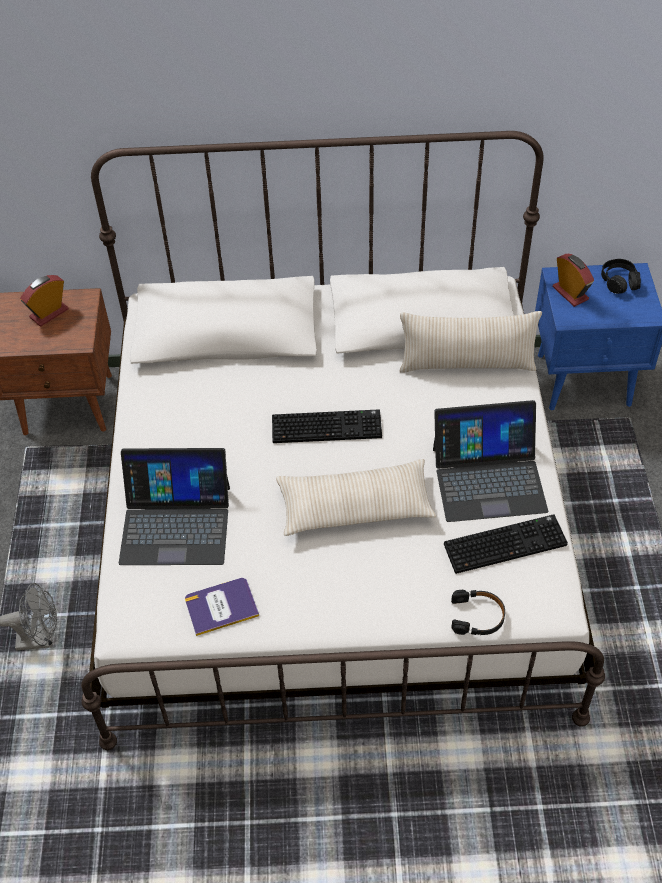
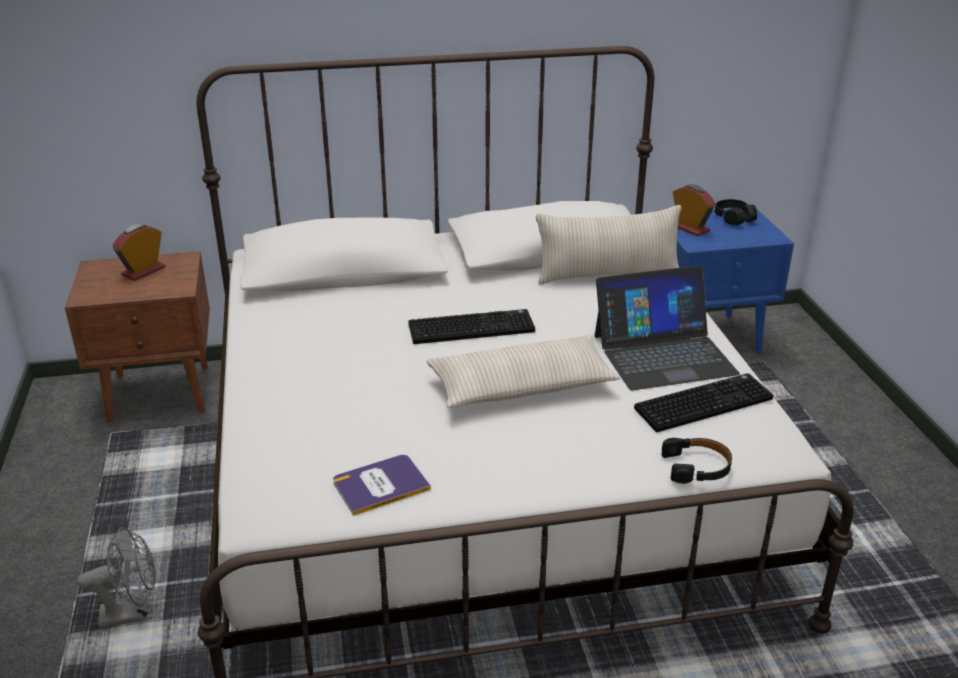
camera: 10 degrees left, 20 degrees down
(176, 523) = (311, 416): laptop -> none

